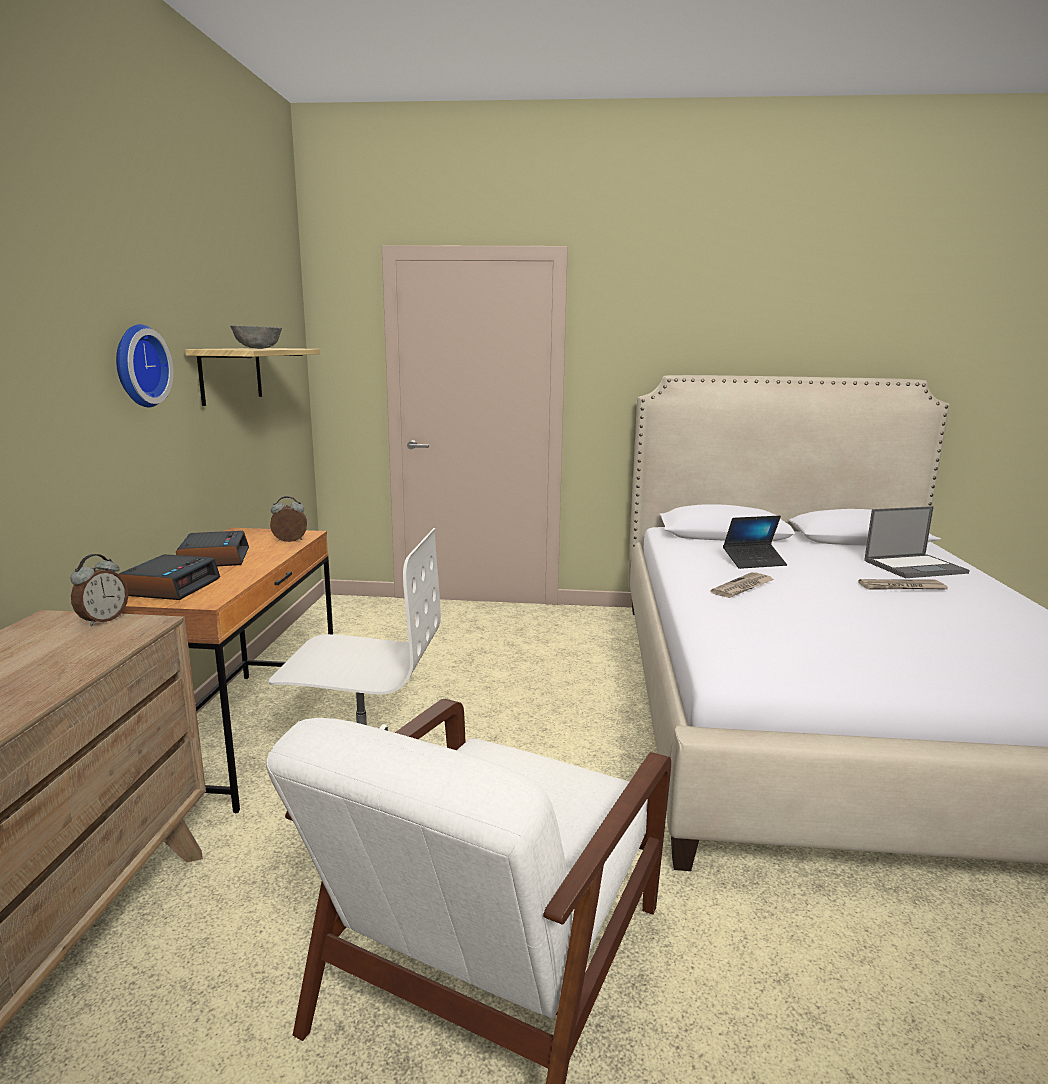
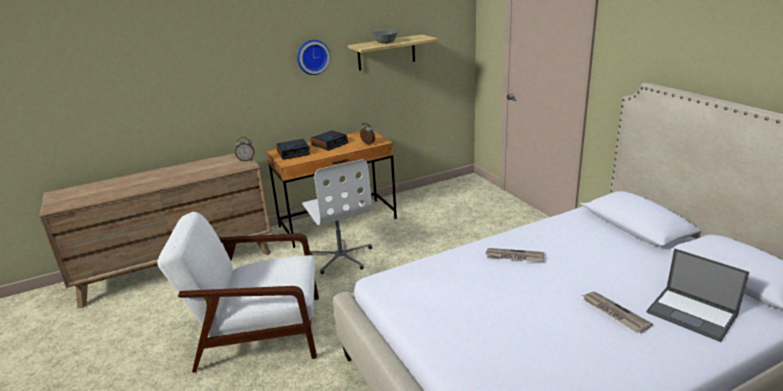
camera: 60 degrees right, 10 degrees up
(754, 562) = (581, 249): laptop -> none

